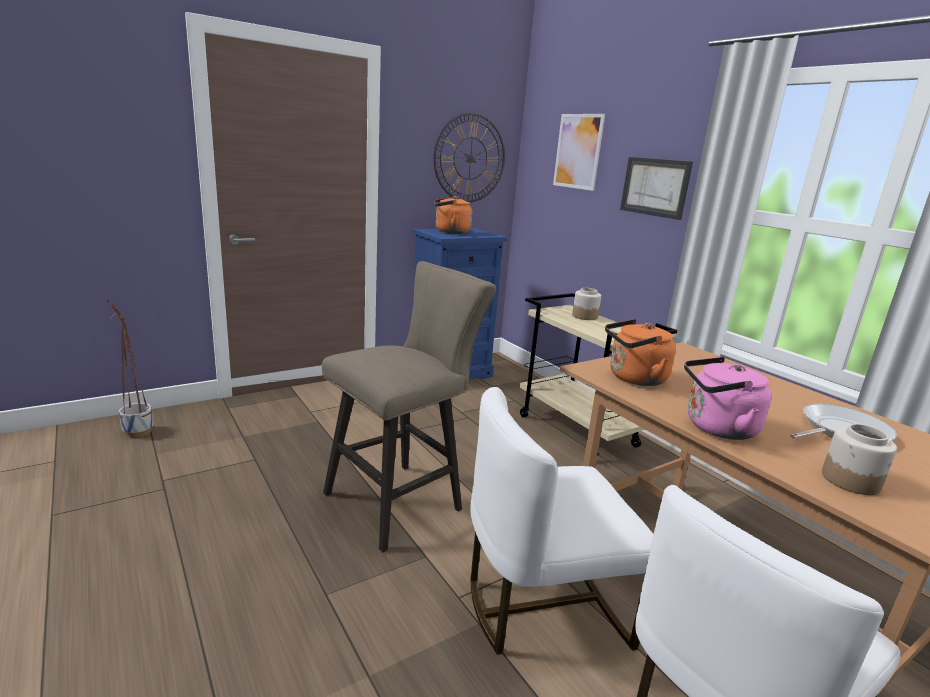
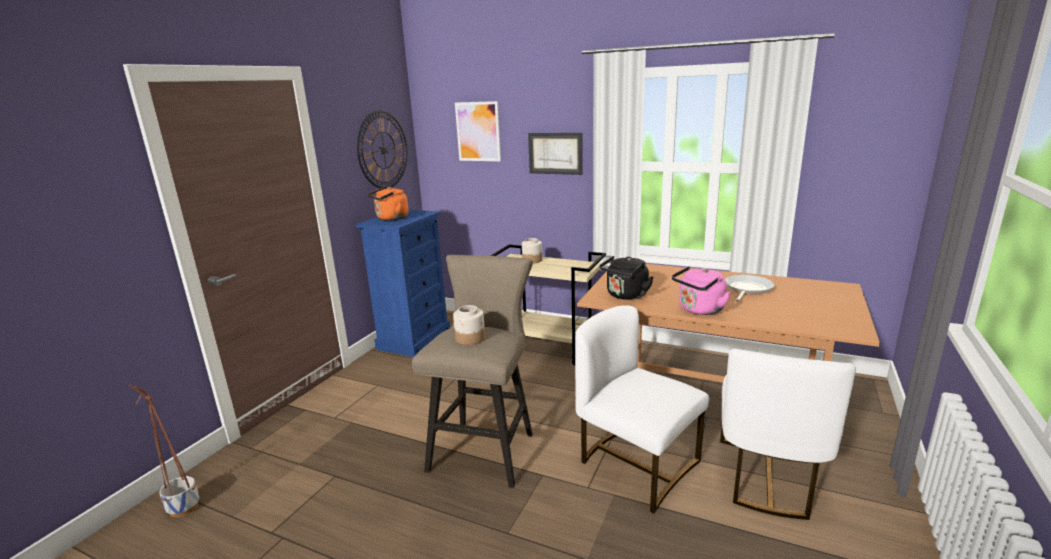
camera: 30 degrees left, 0 degrees up
(543, 605) = (636, 465): white chair -> white chair turned 90 degrees clockwise
(634, 378) = (625, 295): orange kettle -> black kettle
(851, 481) = (778, 314): jar -> jar (470, 338)

